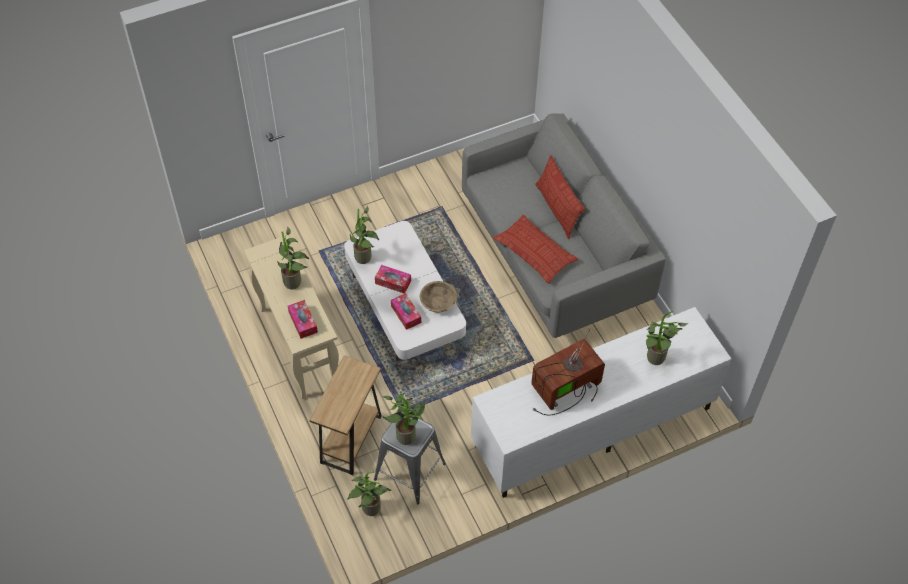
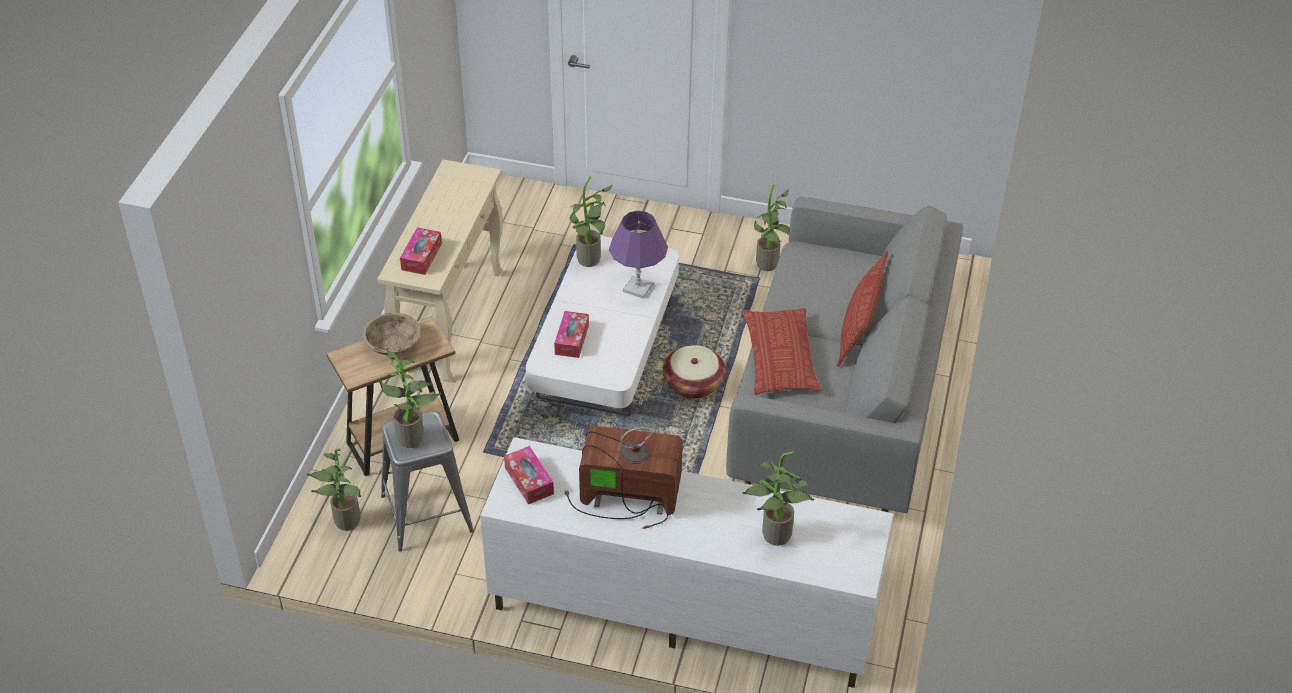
camera: 40 degrees right, 10 degrees down
(295, 282) = (457, 217): potted plant -> potted plant (770, 266)
(393, 282) = (594, 301): tissue box -> tissue box (529, 480)
(408, 258) = (638, 288): none -> purple table lamp
(438, 303) = (620, 350): beige bowl -> beige bowl (393, 345)
(471, 294) = (693, 384): none -> basket

